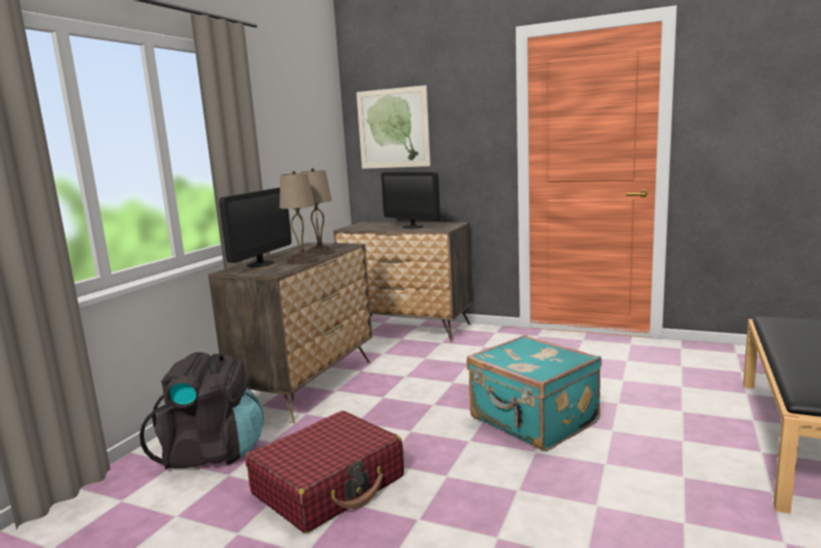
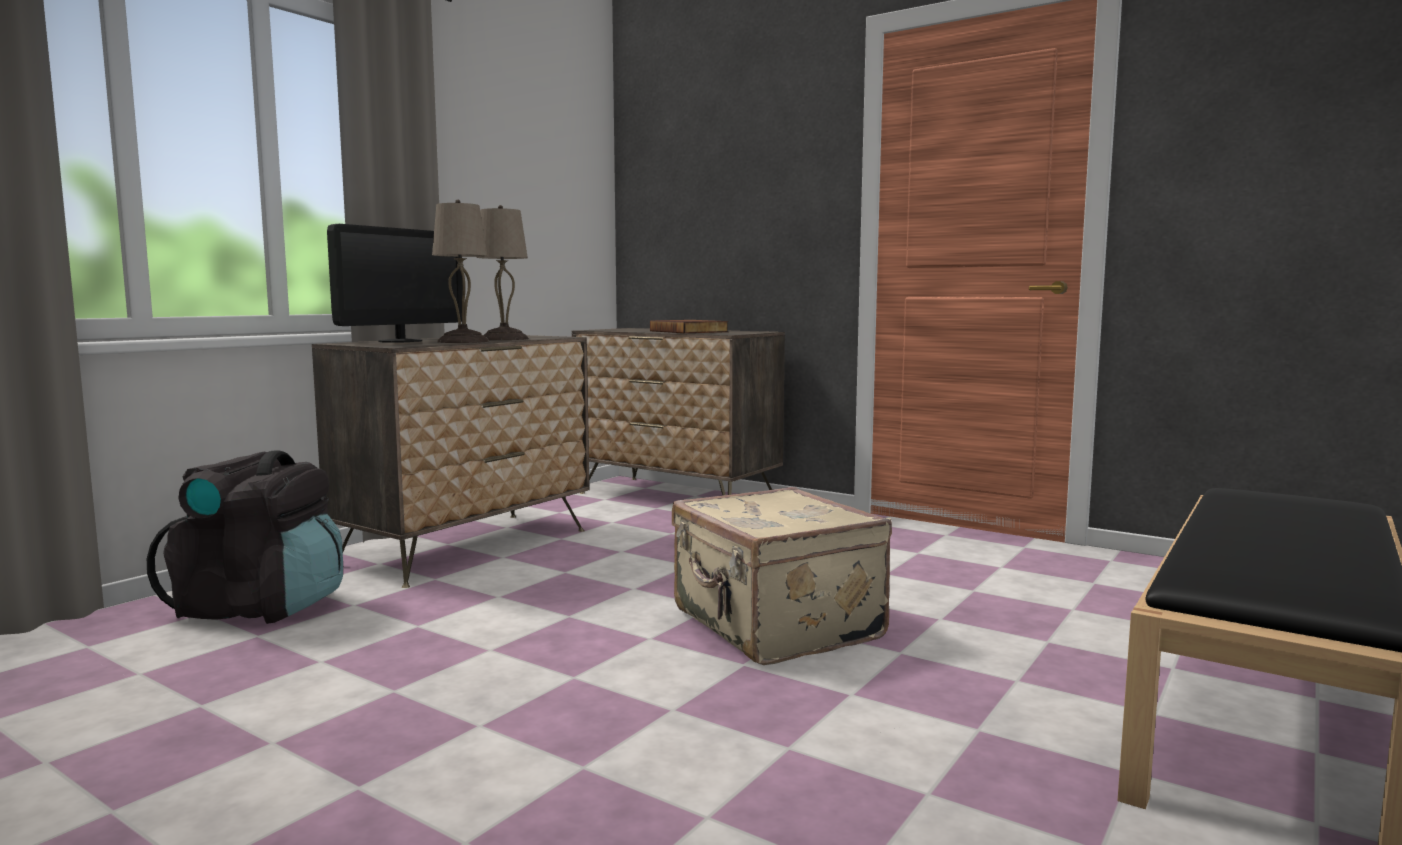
camera: 10 degrees right, 5 degrees down
(329, 485) = (386, 666): red suitcase -> none
(393, 128) = (682, 183): picture -> none
(413, 227) = (690, 331): monitor -> book
(532, 421) = (774, 626): turquoise suitcase -> beige suitcase

